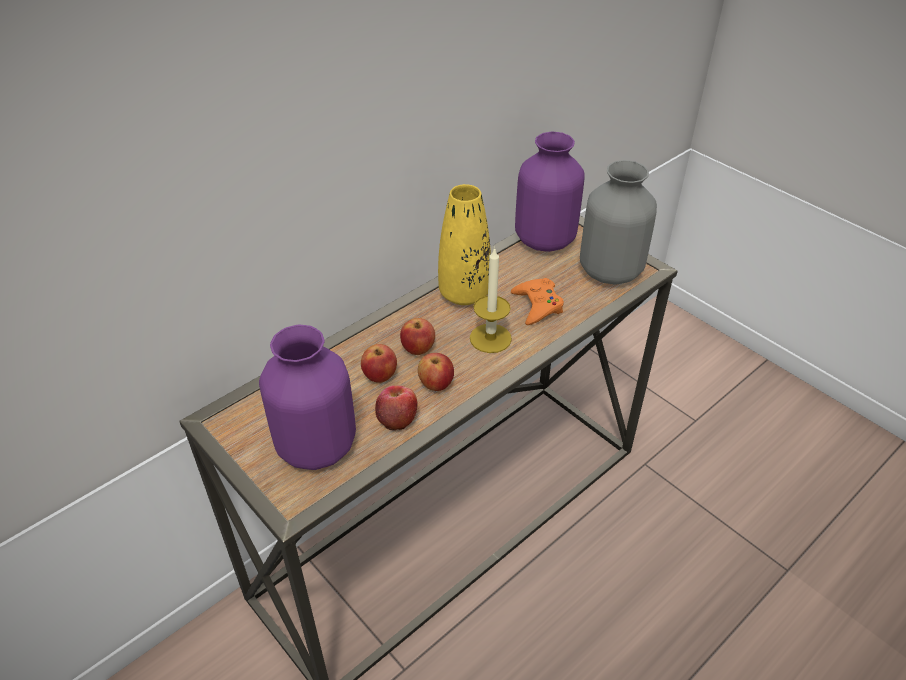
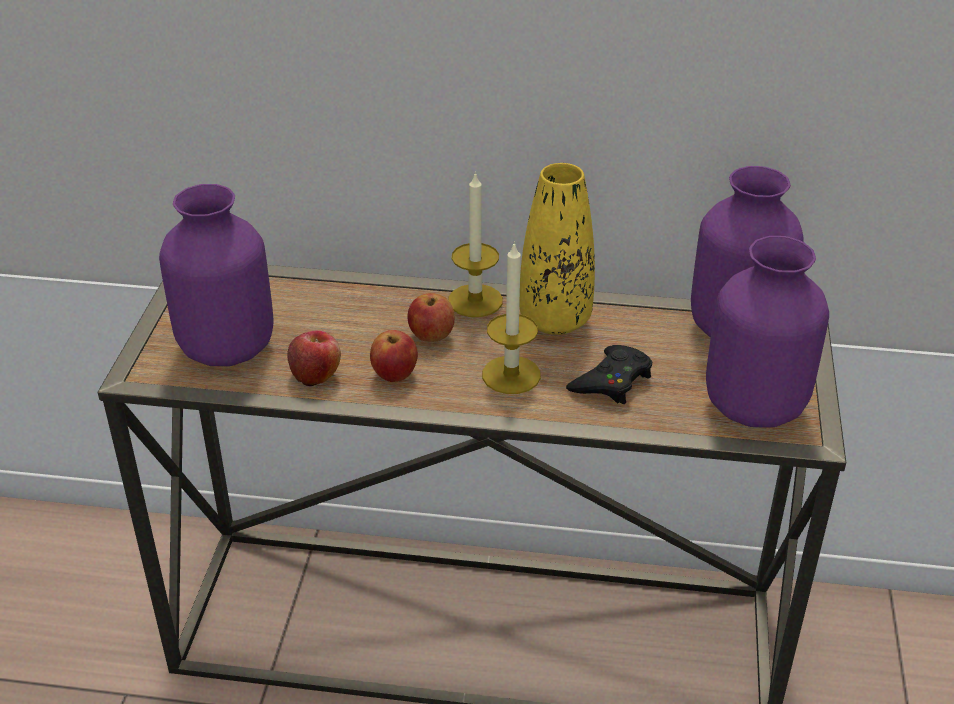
camera: 50 degrees right, 5 degrees down
(380, 376) = (363, 333): apple -> none
(408, 313) = (475, 300): none -> candle
(537, 305) = (612, 381): orange game controller -> black game controller
(609, 271) = (752, 405): grey vase -> purple vase

